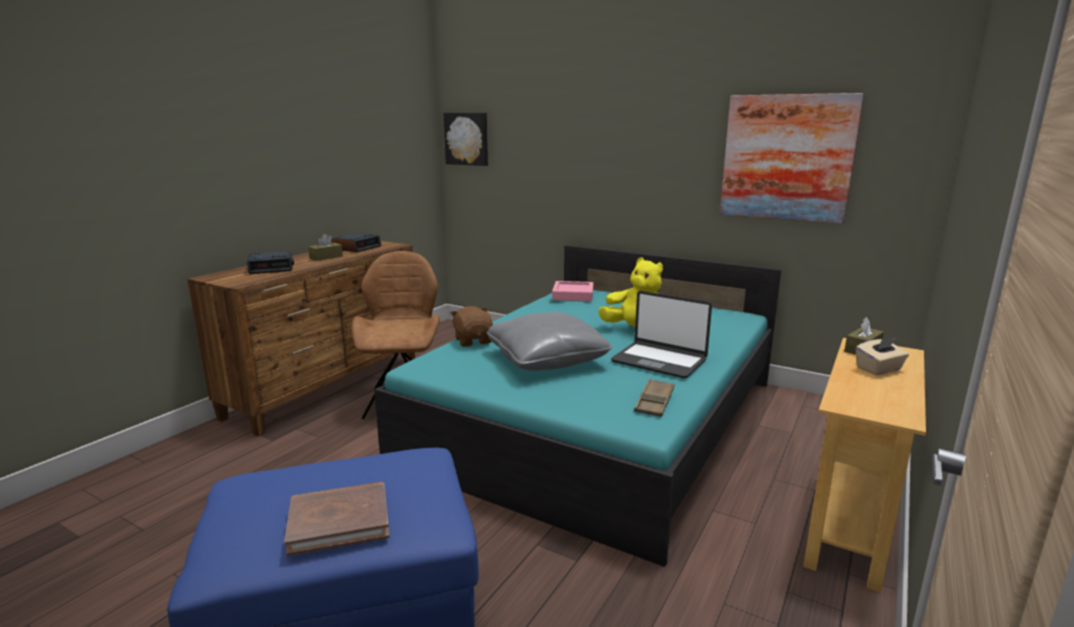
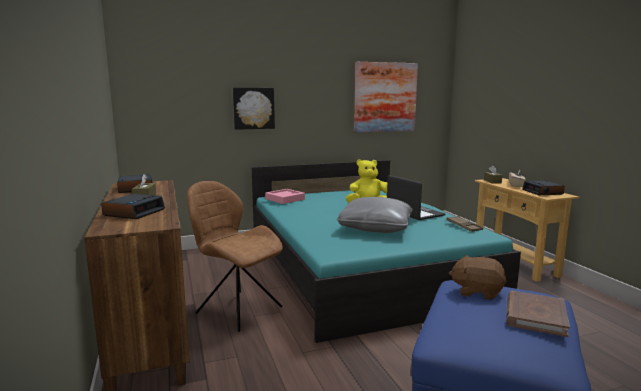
camera: 50 degrees left, 5 degrees down
(467, 139) = (147, 89): picture -> picture (253, 108)
(473, 341) = (313, 233): brown plush toy -> brown plush toy (477, 292)
(659, 360) = (414, 213): laptop -> laptop turned 105 degrees counterclockwise
(875, 396) = (543, 192): none -> alarm clock

